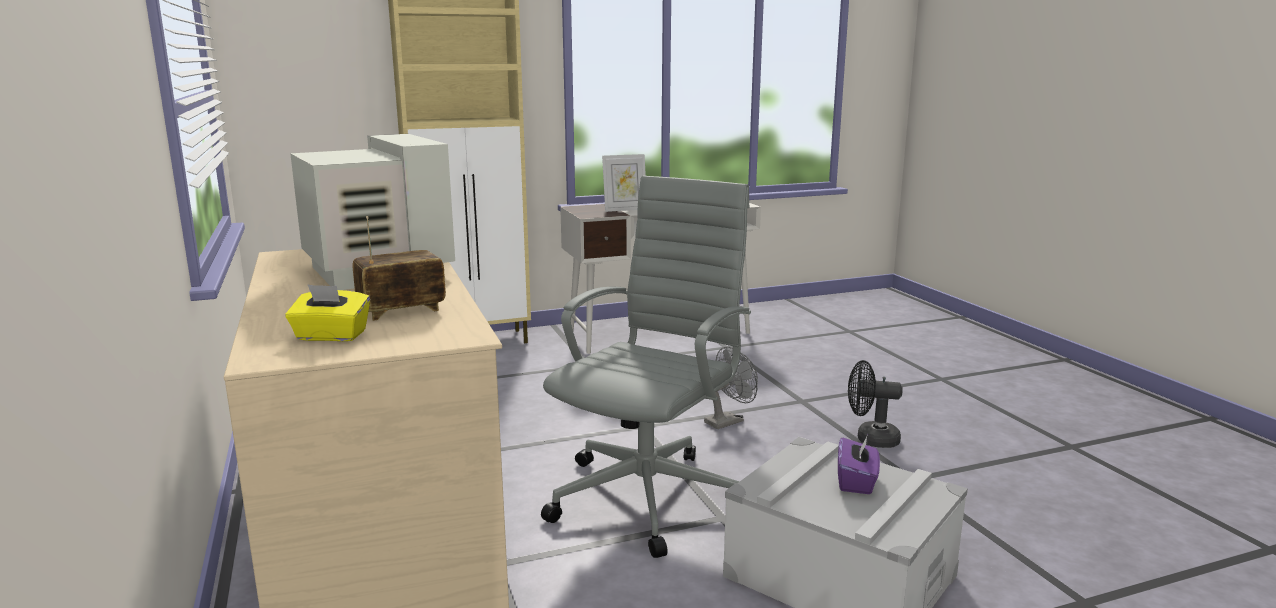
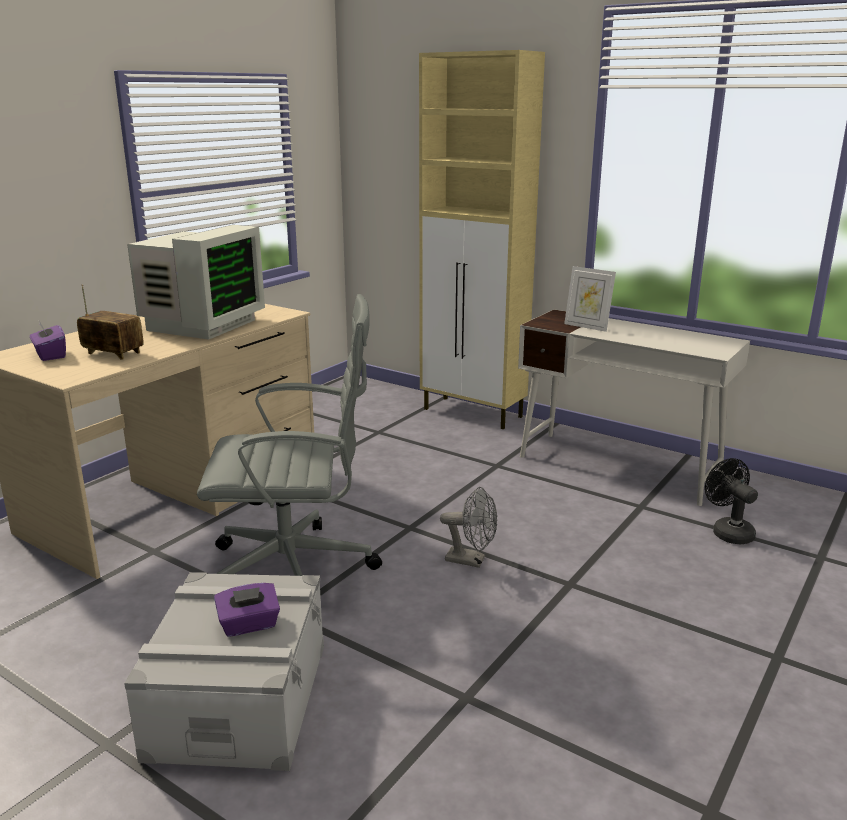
camera: 55 degrees right, 5 degrees up
(331, 336) = (50, 355): yellow tissue box -> purple tissue box
(870, 439) = (531, 648): black fan -> black fan (728, 531)

